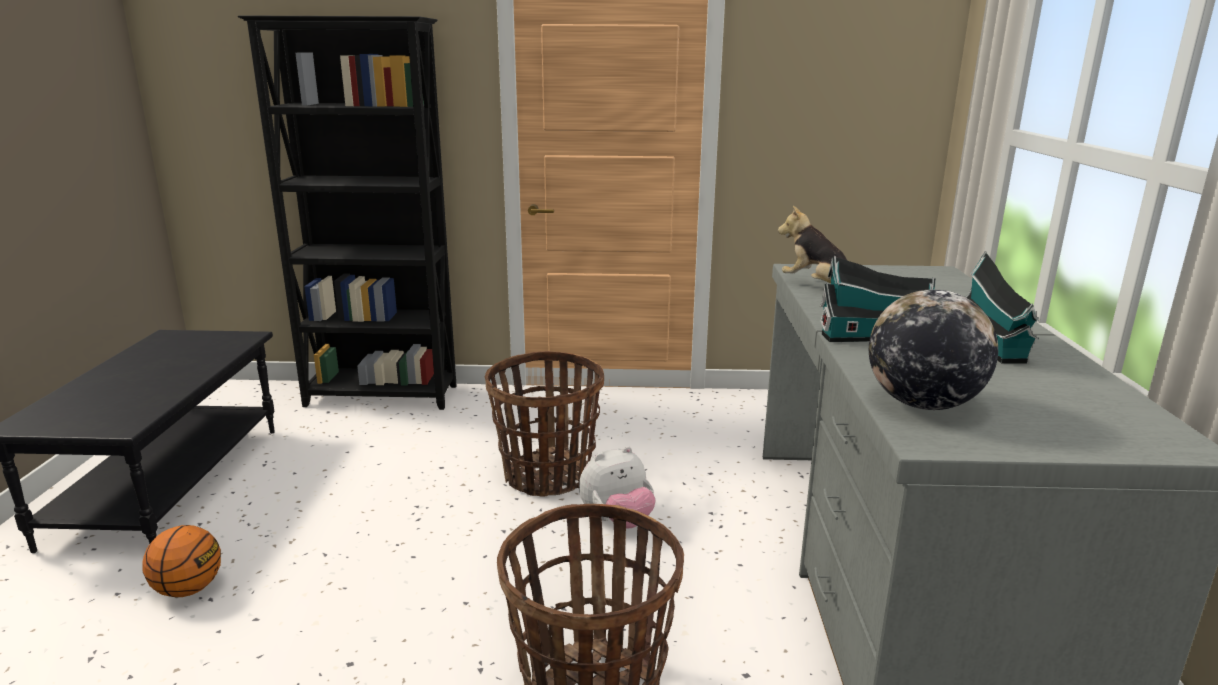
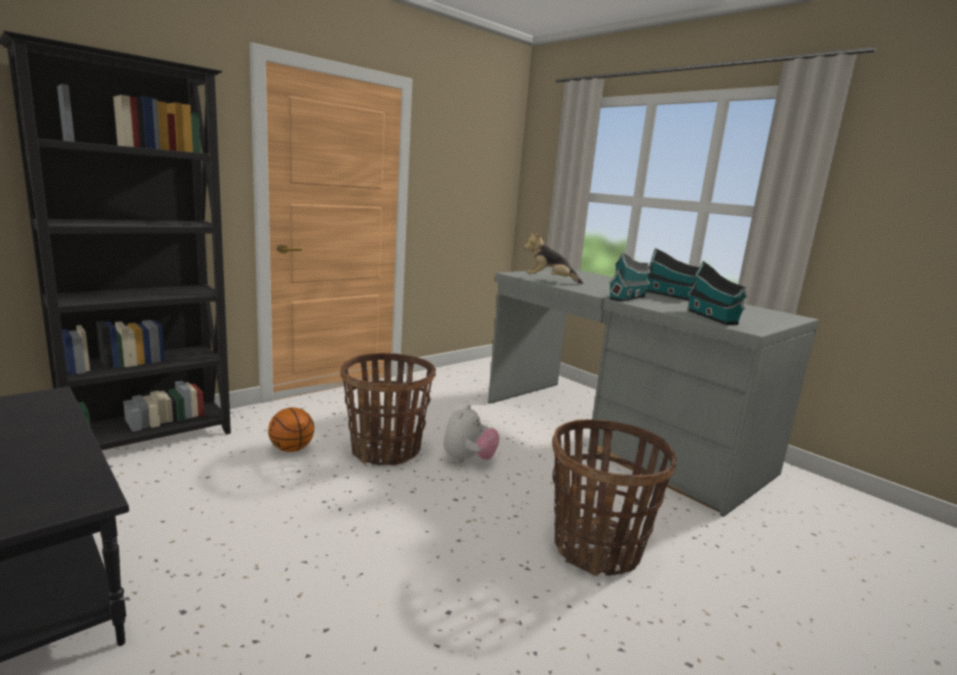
camera: 45 degrees left, 5 degrees down
(188, 589) = (217, 647): basketball -> basketball (291, 449)
(922, 404) = (713, 318): globe -> toy house

